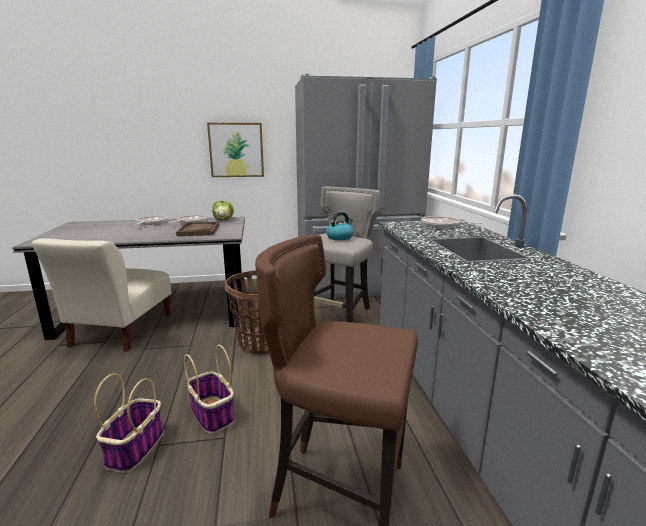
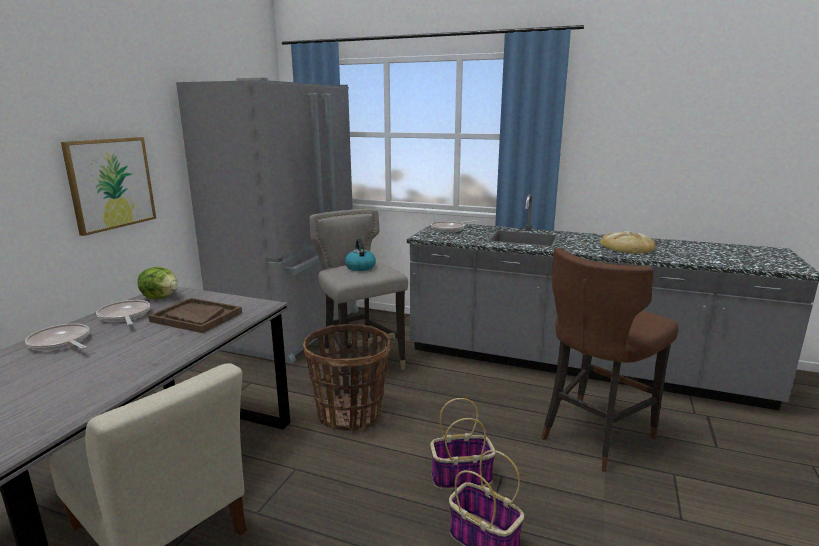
camera: 60 degrees left, 0 degrees up
(562, 296) = (627, 247): none -> bread

